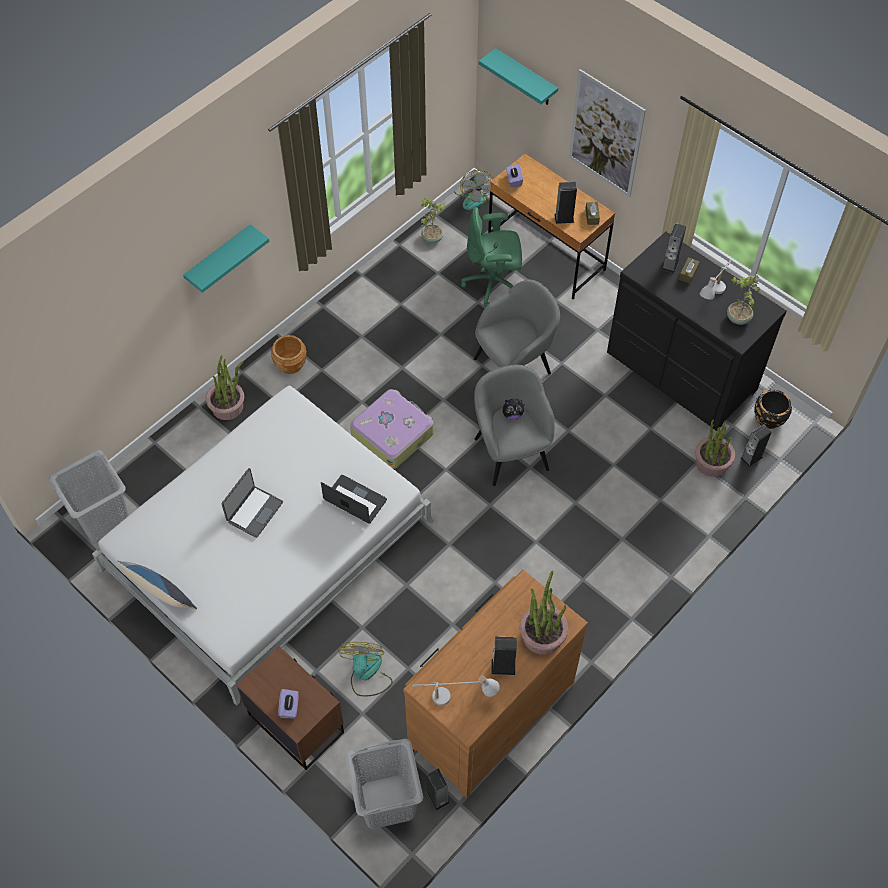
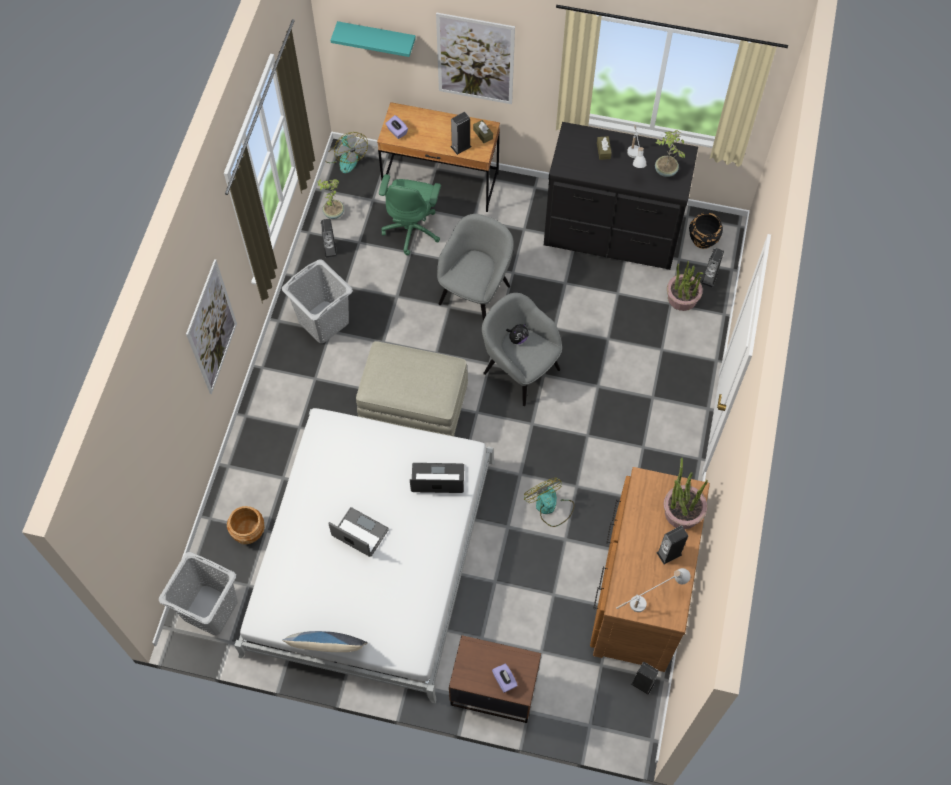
camera: 30 degrees left, 5 degrees up
(219, 259) = (212, 328): turquoise shelf -> picture
(228, 406) = (254, 453): potted plant -> none
(254, 511) = (359, 533): laptop -> laptop turned 60 degrees counterclockwise
(290, 364) = (284, 387): brown planter -> brown planter (248, 531)
(366, 674) = (523, 617): fan -> fan (550, 507)
(386, 801) = (606, 710): grey laundry basket -> grey laundry basket (323, 322)
(392, 434) = (413, 404): suitcase -> beige ottoman
(493, 283) = (412, 229): green office chair -> green office chair turned 45 degrees counterclockwise
(670, 264) = (584, 149): speaker -> speaker (330, 250)

